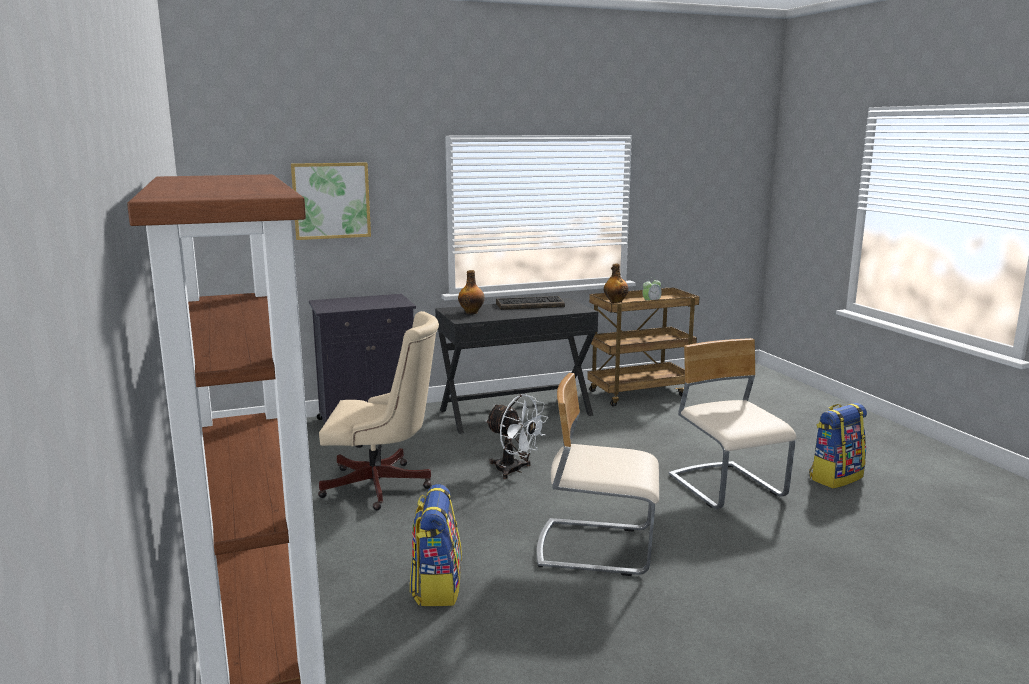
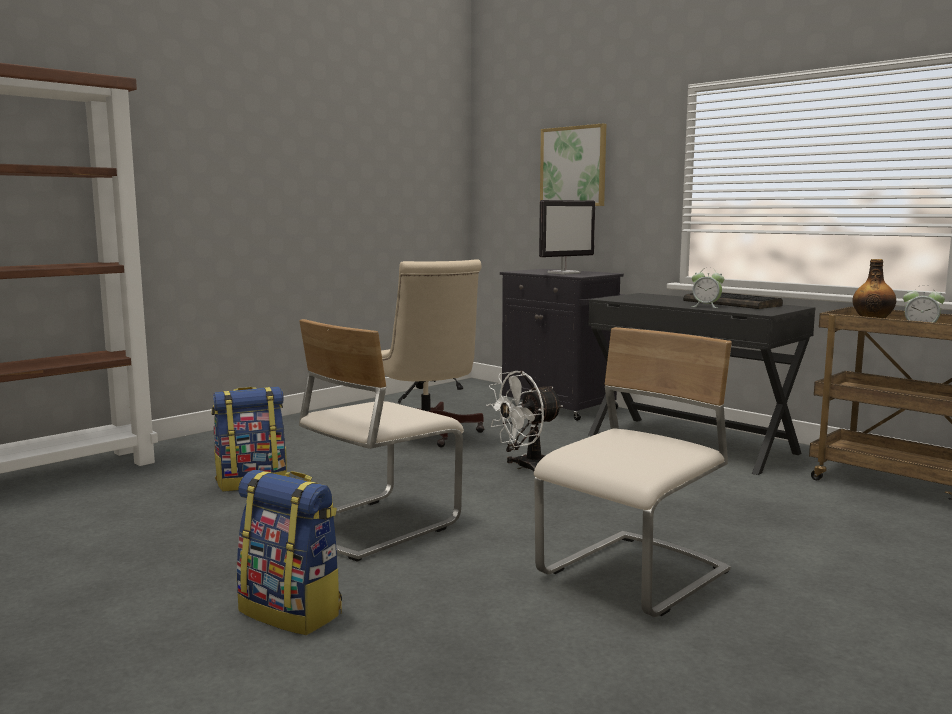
camera: 65 degrees right, 5 degrees down
(372, 303) = (564, 273): none -> monitor
(471, 312) = (646, 298): bottle -> none
(514, 470) = (526, 467): white fan -> white fan turned 45 degrees clockwise
(539, 312) = (706, 306): none -> alarm clock
(596, 547) = (374, 525): beige chair -> beige chair turned 120 degrees counterclockwise
(835, 477) = (821, 665): backpack -> backpack (292, 612)

